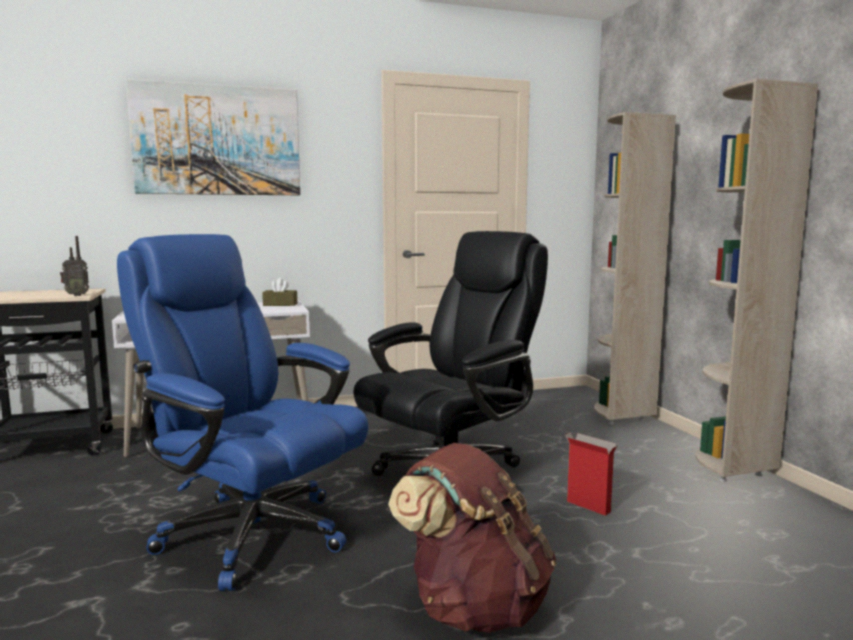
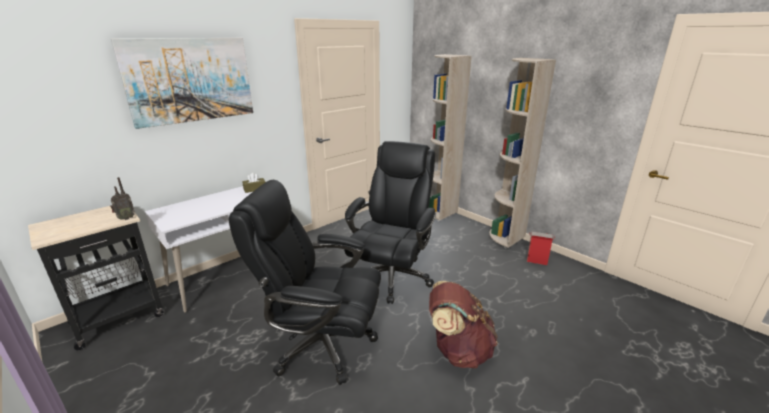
camera: 25 degrees left, 15 degrees up
(253, 535) = (323, 344): blue office chair -> black office chair
(587, 506) = (463, 278): cardboard box -> cardboard box (536, 262)

